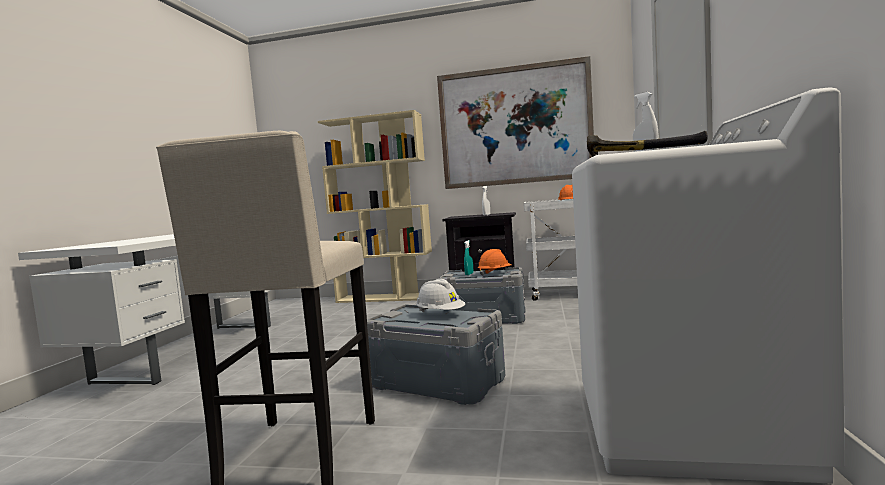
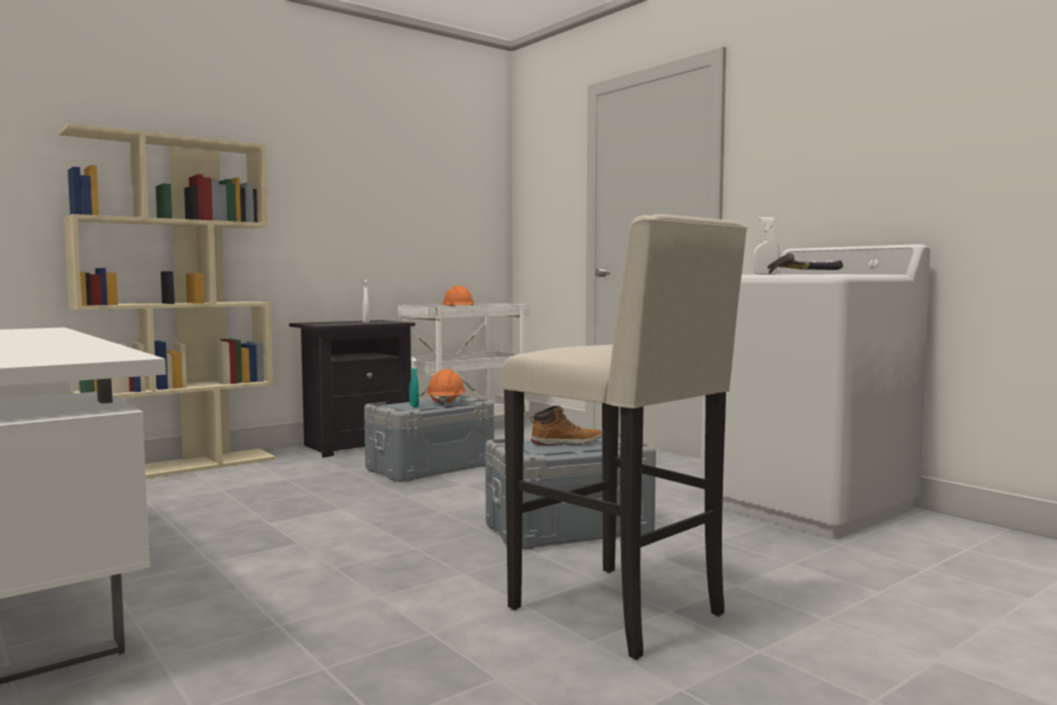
camera: 50 degrees left, 0 degrees up
(440, 314) = (566, 443): white hard hat -> boot
(515, 126) = (384, 196): picture -> none

